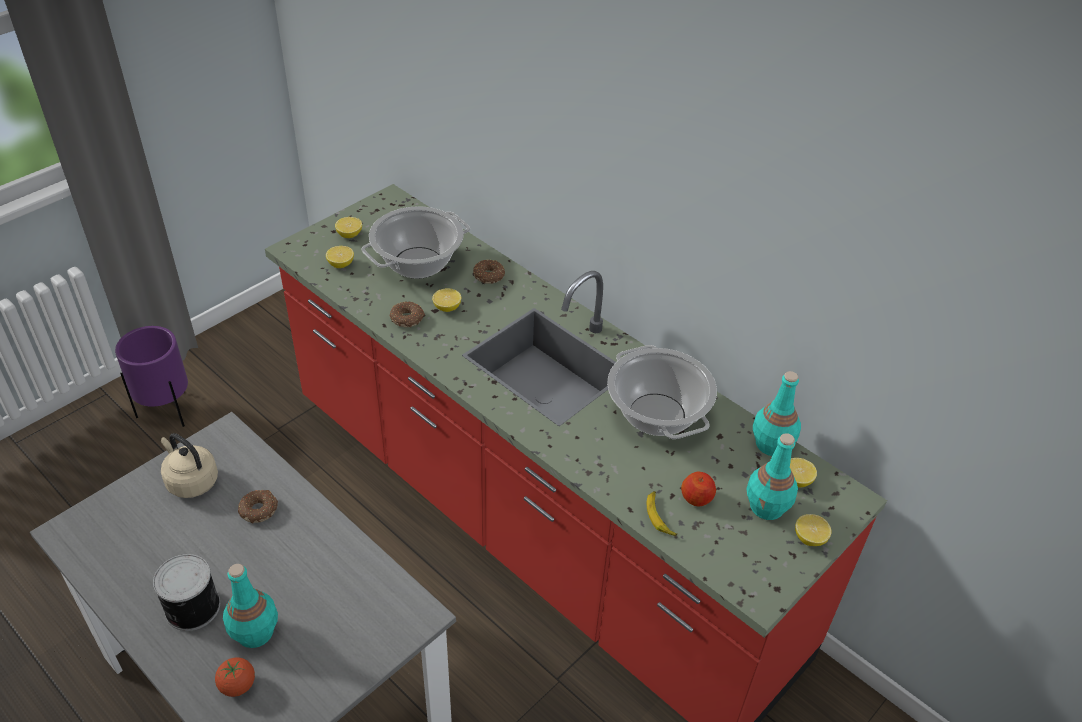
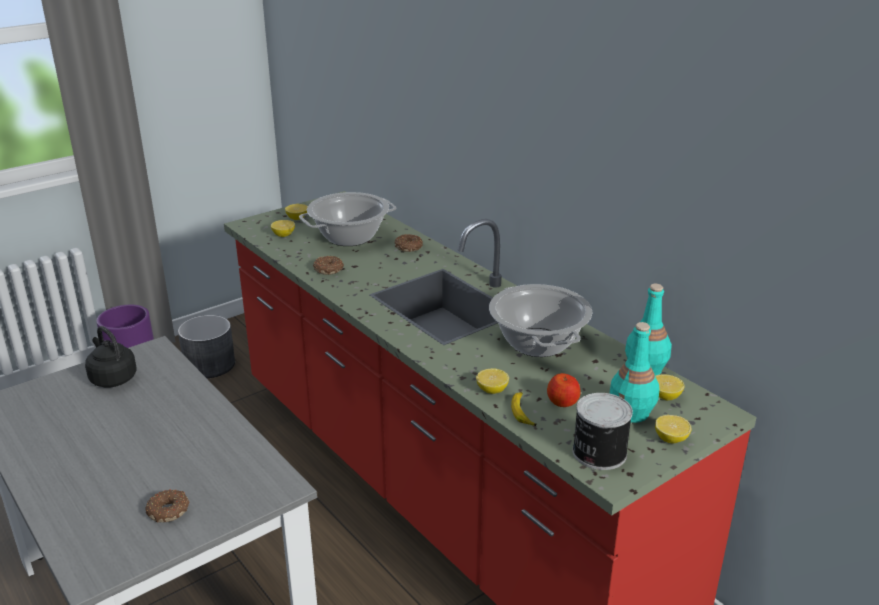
camera: 10 degrees right, 15 degrees down
(191, 481) = (112, 378): beige kettle -> black kettle
(191, 608) = (78, 464): can -> can (598, 453)
(238, 685) = (97, 524): tomato -> none
(245, 375) = (209, 365): none -> grey planter
(254, 632) = (127, 486): turquoise bottle -> none
(259, 509) = (164, 401): donut -> donut (169, 510)
(447, 308) = (365, 265): lemon -> lemon (492, 390)

